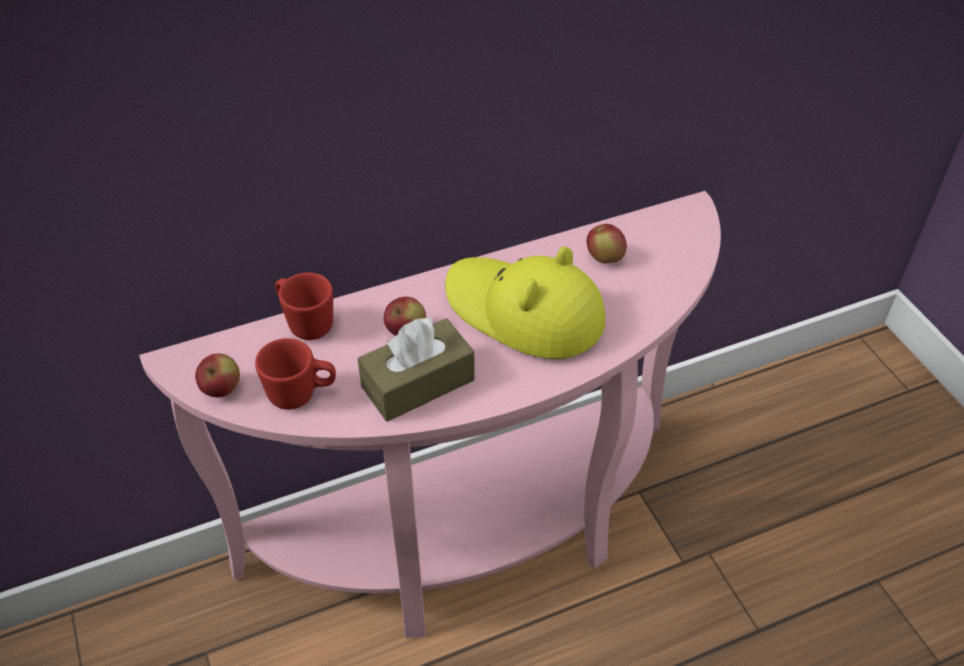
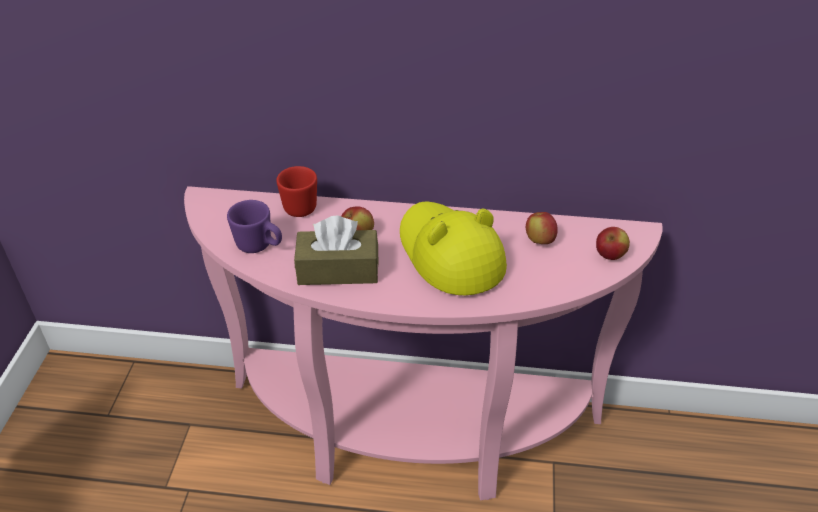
camera: 30 degrees right, 5 degrees down
(221, 389) = (216, 224): apple -> apple (609, 256)
(301, 394) = (259, 246): red mug -> purple mug

